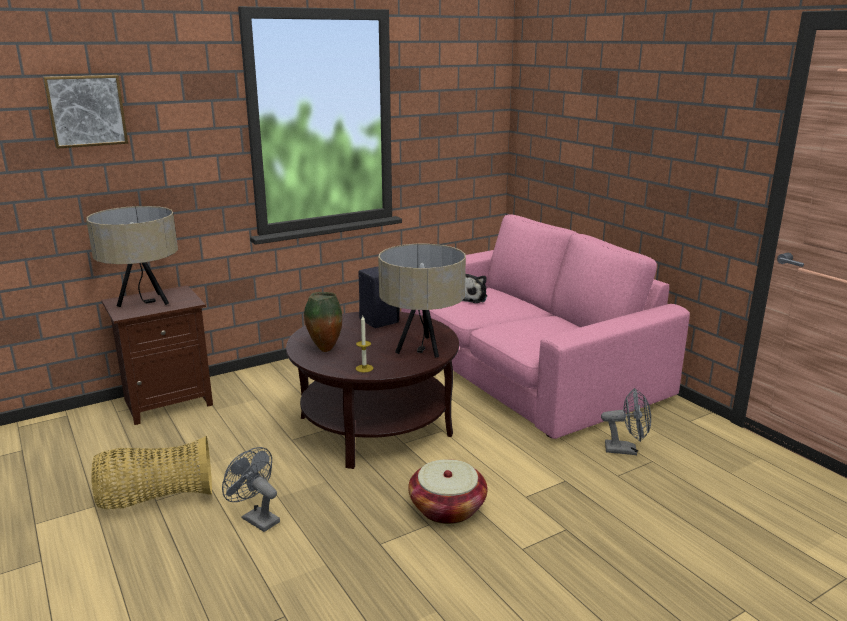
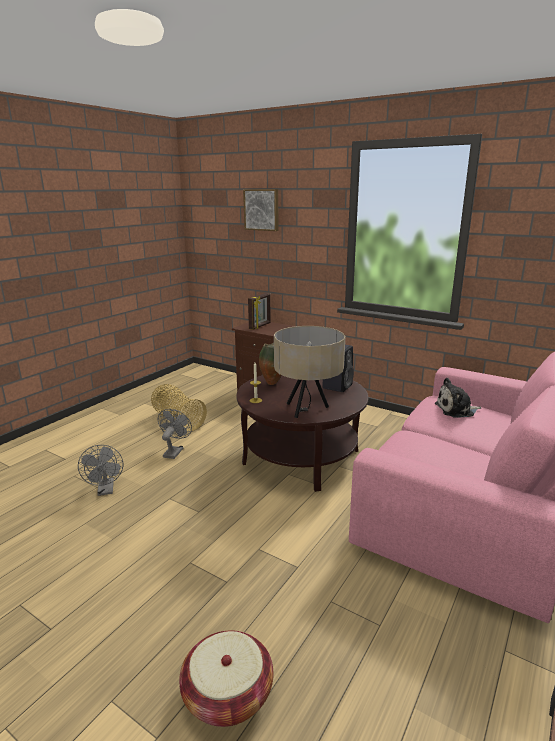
camera: 65 degrees right, 0 degrees up
(143, 303) = (260, 326): beige table lamp -> picture frame
(447, 508) = (221, 514): basket -> basket (227, 694)
(626, 450) = (384, 600): grey fan -> grey fan (106, 490)

